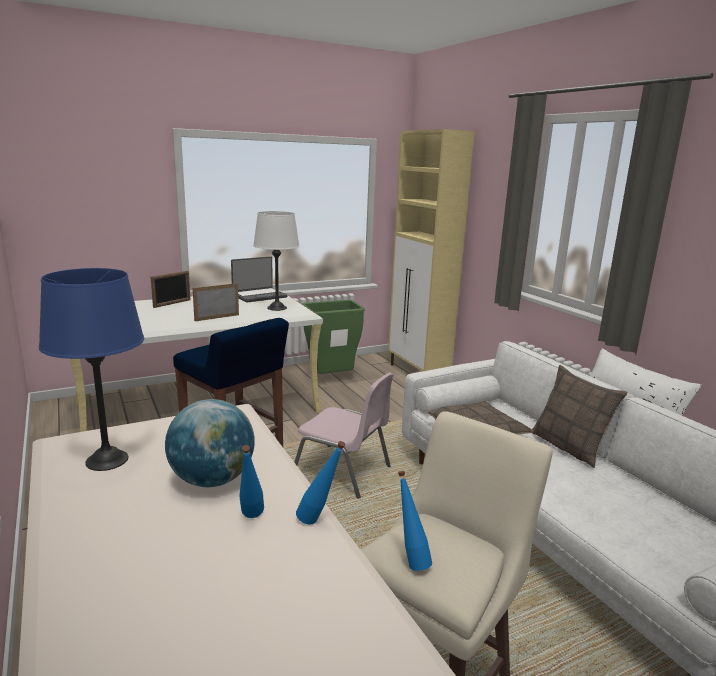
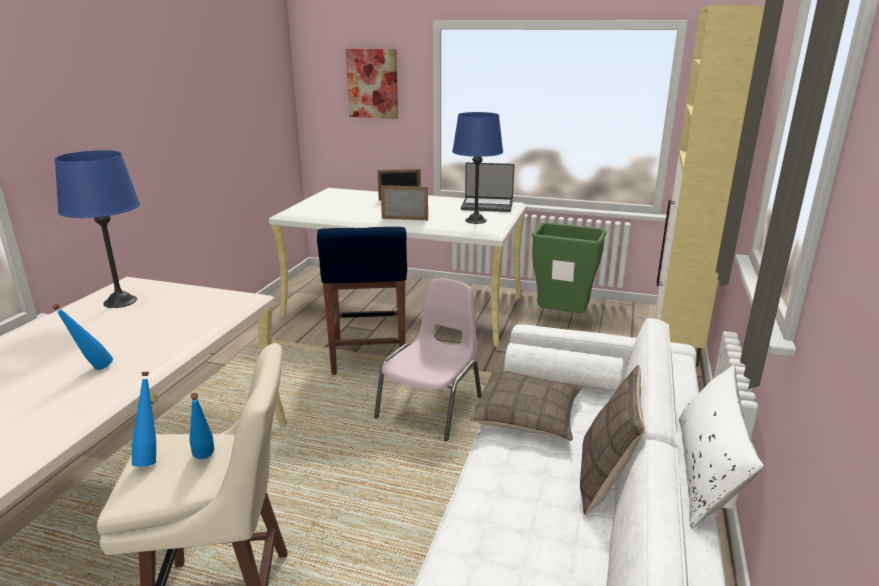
camera: 45 degrees right, 5 degrees up
(107, 190) = (372, 83): none -> picture
(212, 480) = (132, 337): globe -> none
(277, 308) = (476, 220): white table lamp -> blue table lamp
(319, 522) = (114, 391): blue bottle -> blue bottle (205, 460)
(343, 472) = (432, 407): pink chair -> pink chair turned 135 degrees counterclockwise

